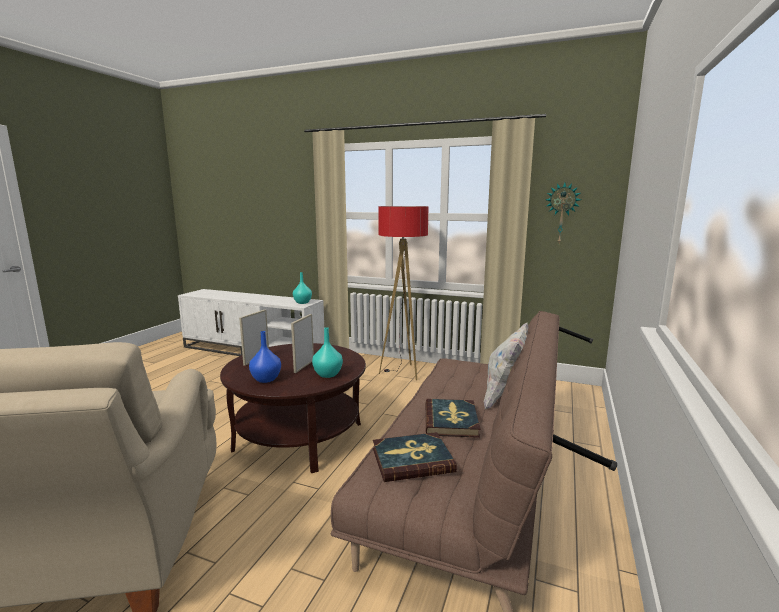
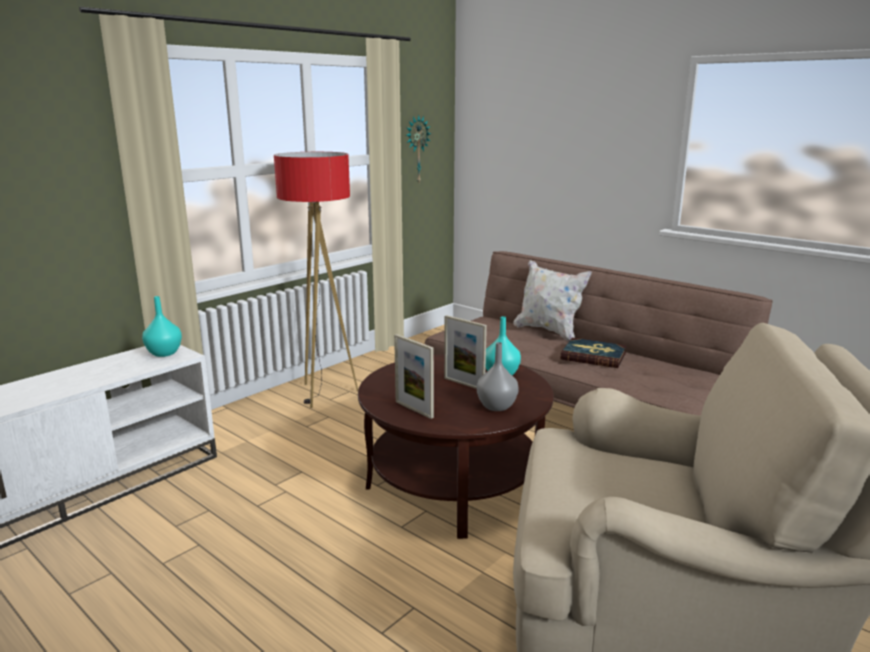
camera: 70 degrees left, 5 degrees up
(265, 379) = (496, 407): blue vase -> grey vase
(412, 460) = (657, 379): book -> none

